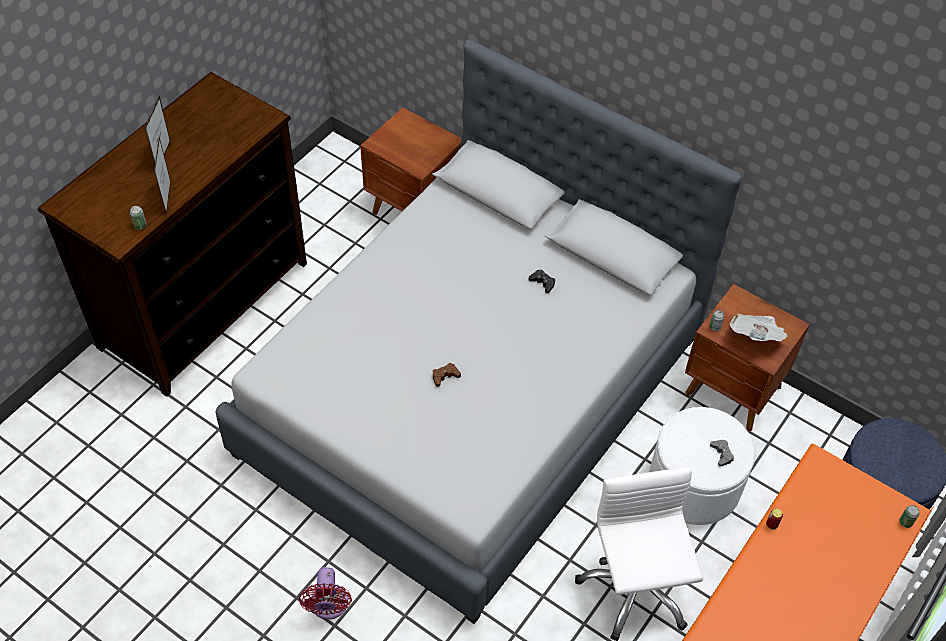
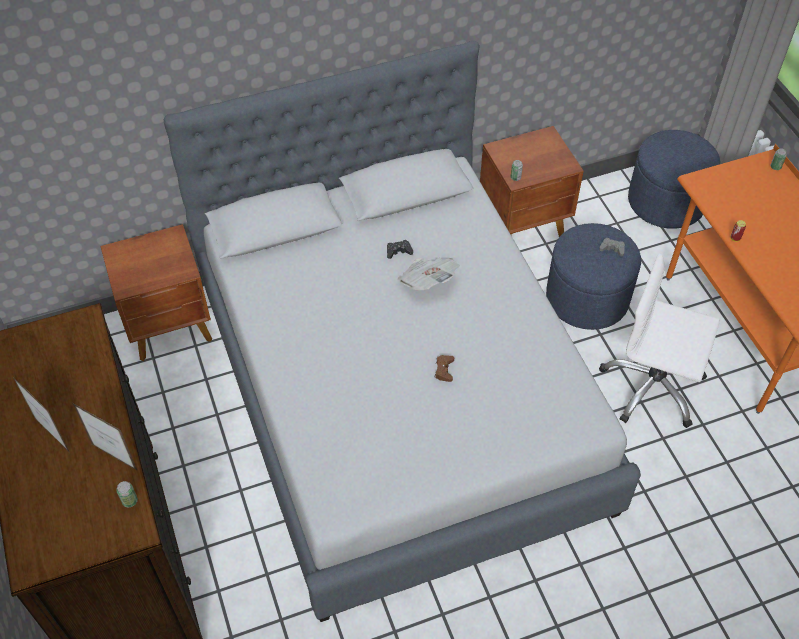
camera: 55 degrees left, 0 degrees up
(329, 606) = (535, 620): red fan -> none
(694, 485) = (587, 298): white ottoman -> blue ottoman
(756, 336) = (542, 160): newspaper -> newspaper (427, 282)

